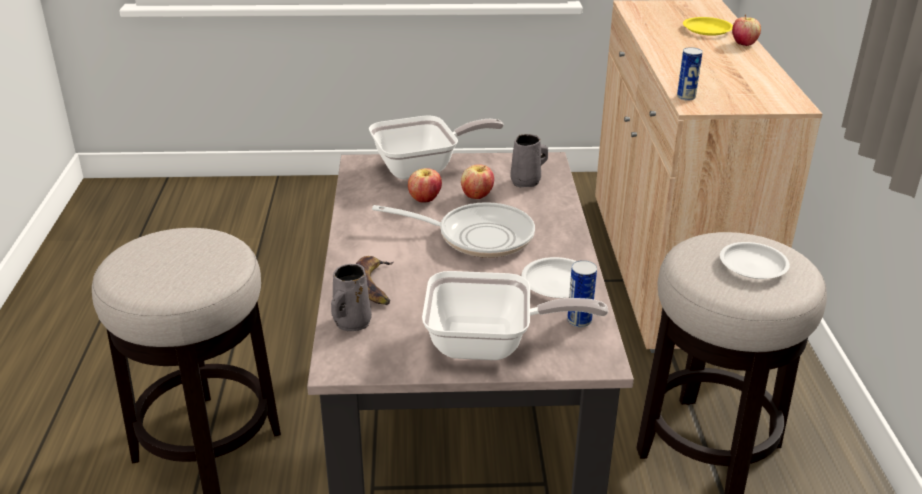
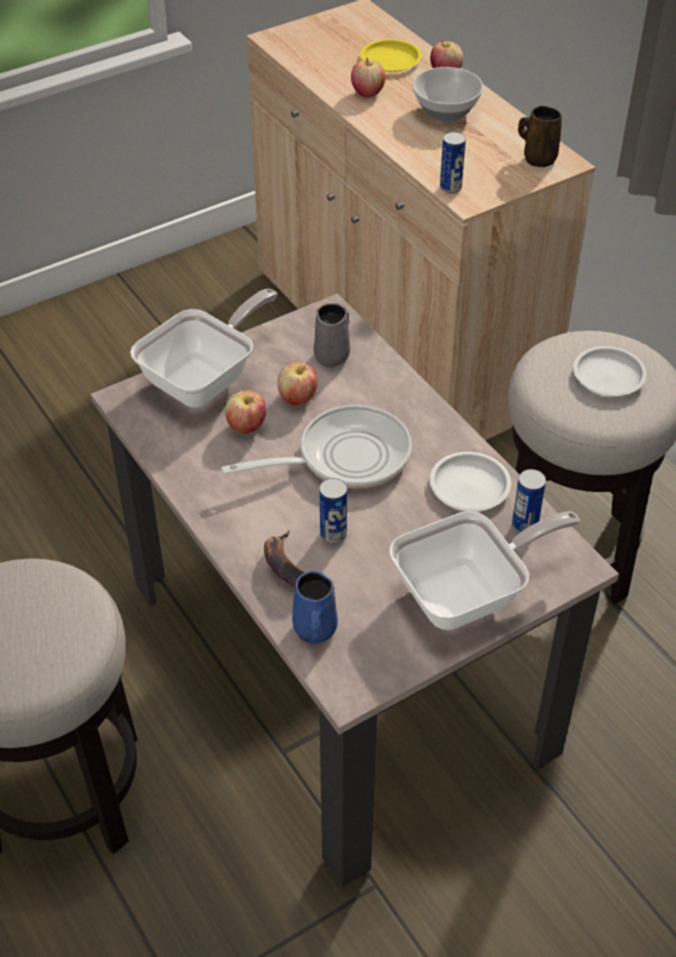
camera: 30 degrees left, 15 degrees up
(351, 323) = (315, 631): grey mug -> blue mug
(423, 275) = (333, 535): none -> can
(672, 40) = (367, 93): none -> apple
(724, 60) = (445, 111): none -> bowl
(775, 98) = (538, 158): none -> brown mug

